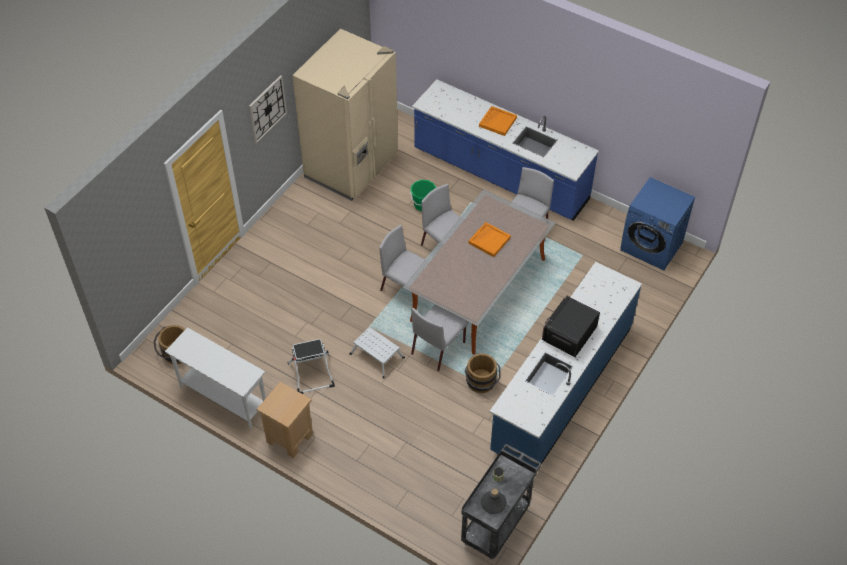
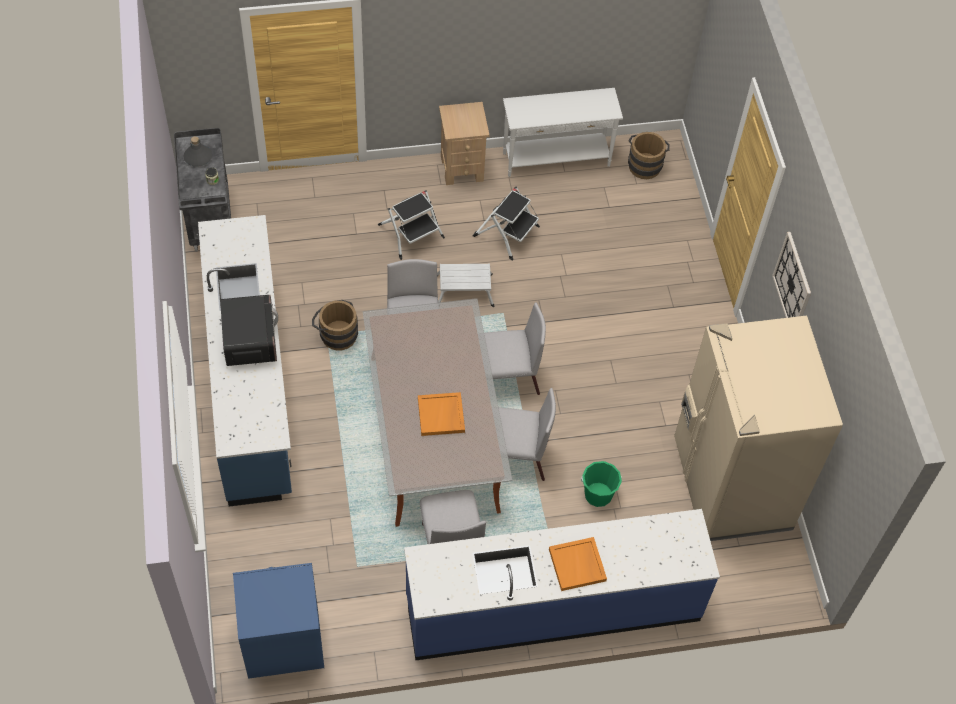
camera: 135 degrees right, 5 degrees up
(370, 417) = (410, 232): none -> step ladder

